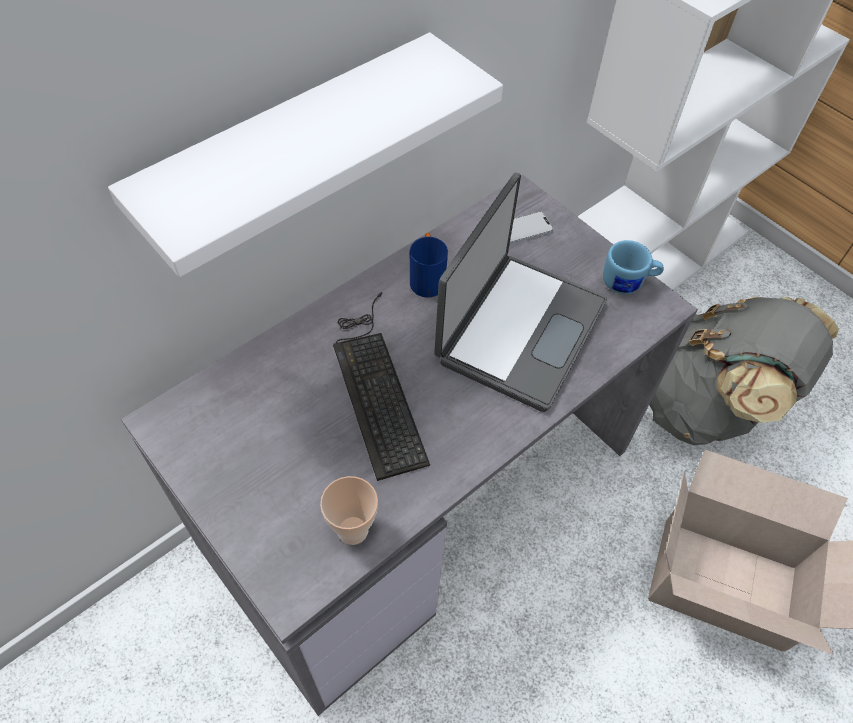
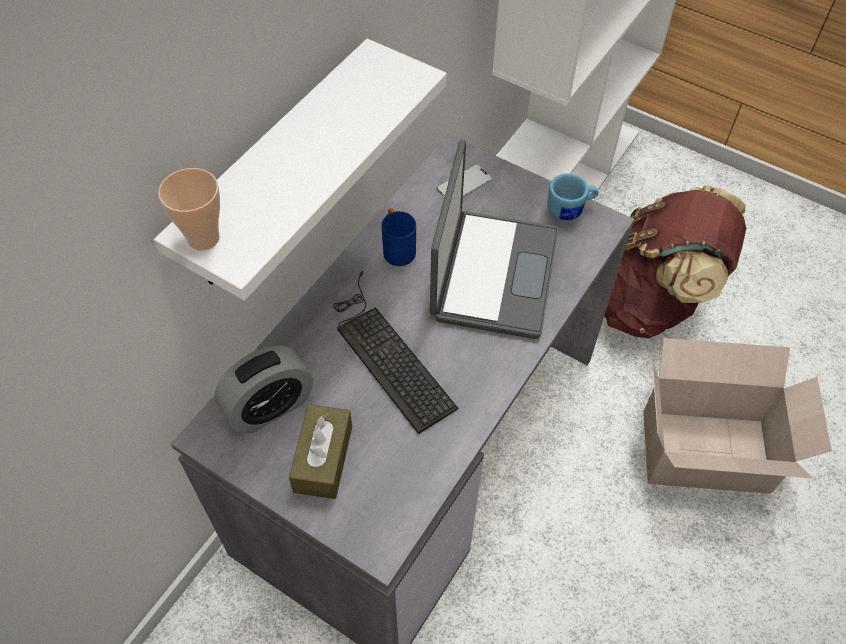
camera: 15 degrees left, 0 degrees up
(233, 408) = (269, 407): none -> alarm clock
(267, 479) = (323, 458): none -> brown tissue box
(353, 530) = (413, 480): cup -> cup (203, 238)
(704, 406) = (646, 301): grey backpack -> brown backpack

